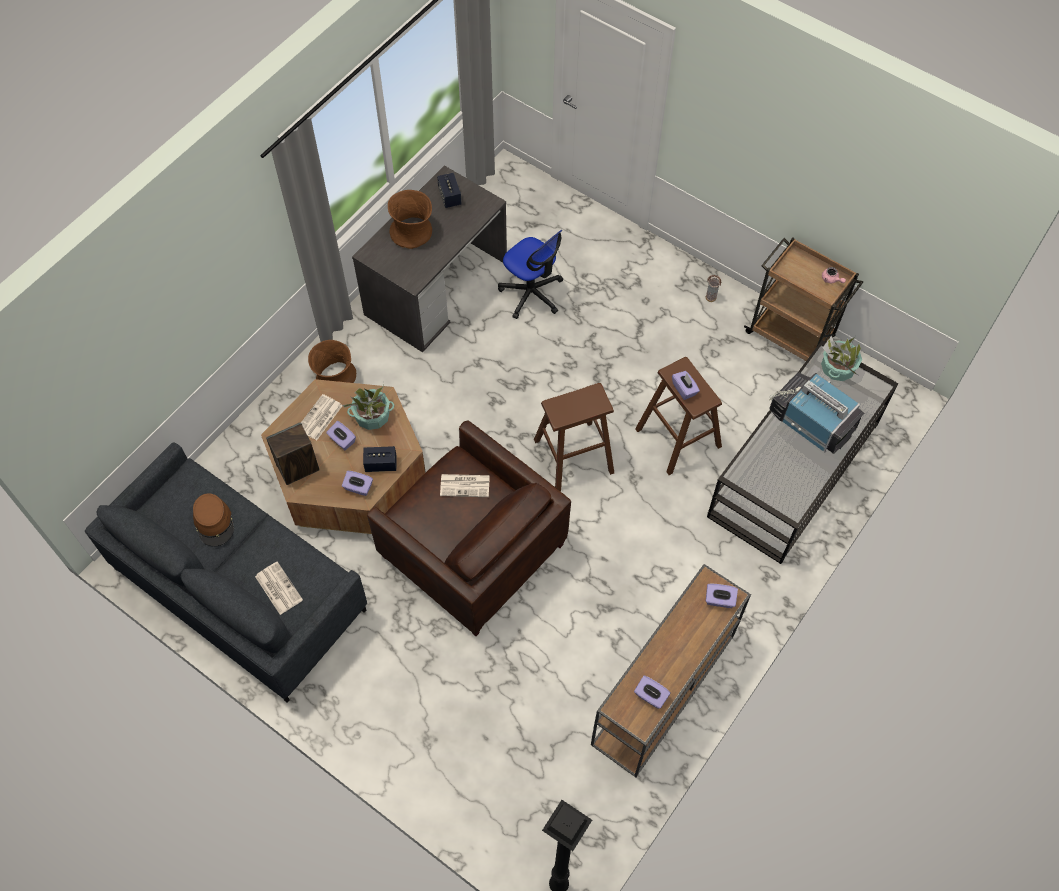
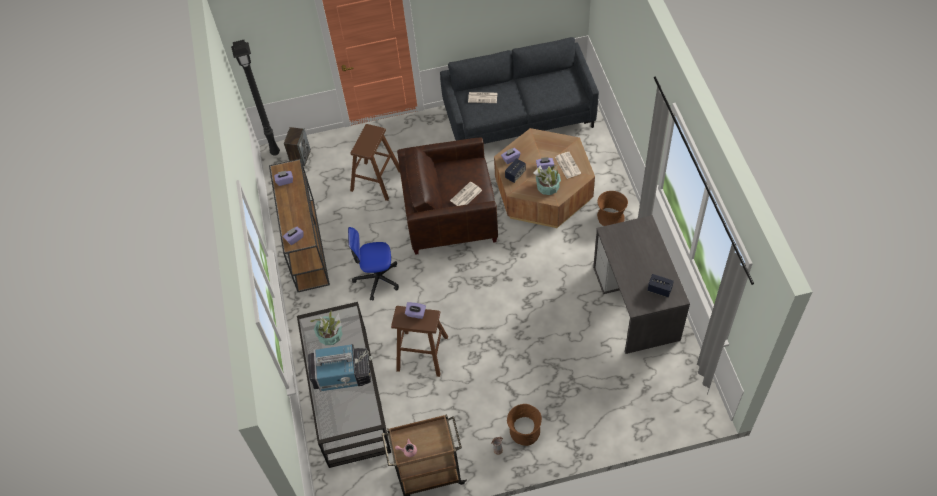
camera: 135 degrees right, 5 degrees down
(214, 522) = (540, 91): brown hat -> none
(297, 468) = (545, 141): speaker -> speaker (300, 157)
(412, 232) = (646, 254): brown vase -> brown vase (524, 431)
(532, 293) = (588, 350): office chair -> office chair (377, 279)
(574, 456) = (459, 294): brown stool -> brown stool (376, 181)
(837, 368) = (358, 419): potted plant -> potted plant (330, 335)

